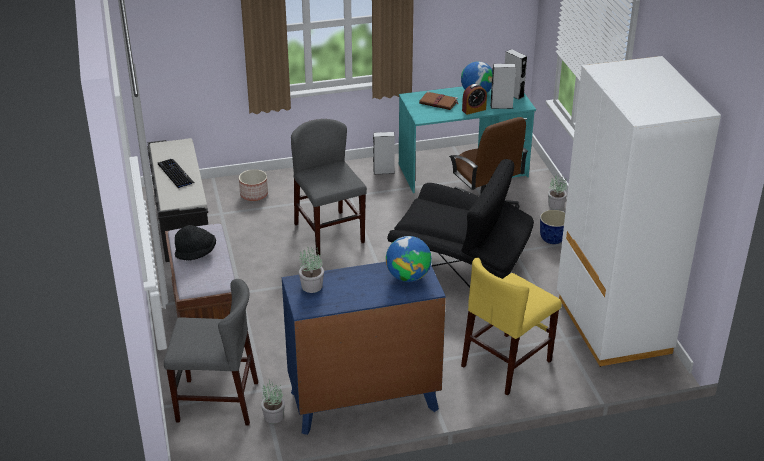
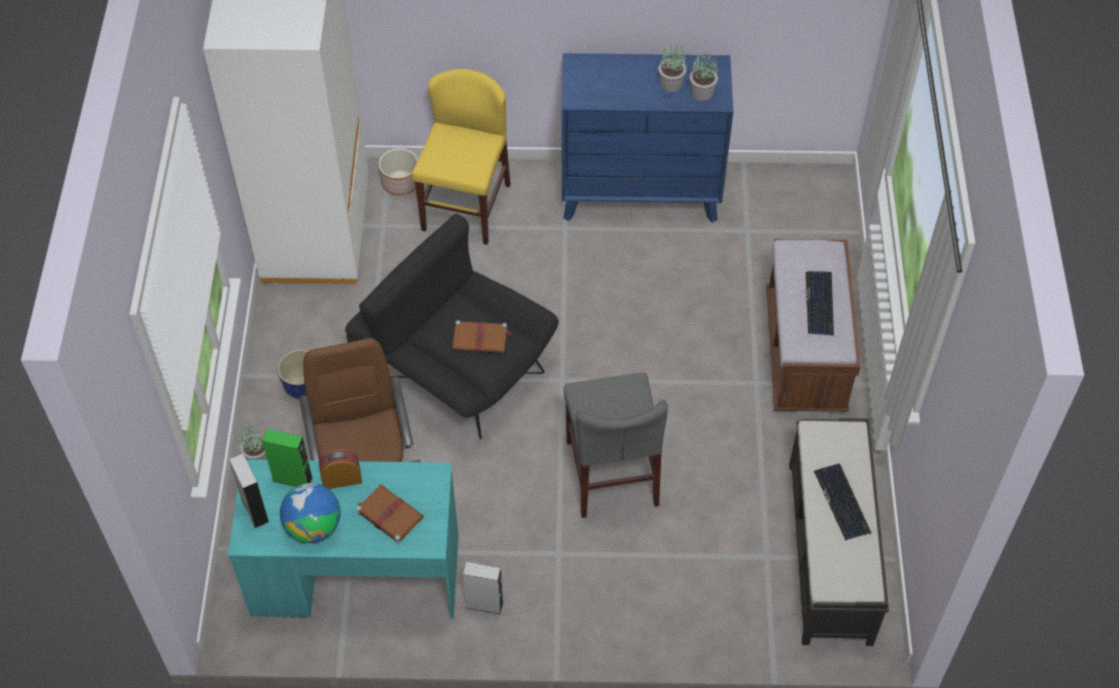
camera: 165 degrees left, 20 degrees up
(196, 253) = (820, 304): black hat -> keyboard
(217, 402) = (800, 226): grey chair -> none
(254, 194) = (709, 593): planter -> planter (400, 183)
(273, 416) = (741, 196): potted plant -> potted plant (671, 83)
(408, 277) = (593, 84): globe -> none
(435, 215) = (481, 339): none -> brown book
(501, 106) = (292, 479): grey speaker -> green speaker
(506, 363) = (466, 207): yellow chair -> yellow chair turned 45 degrees counterclockwise

